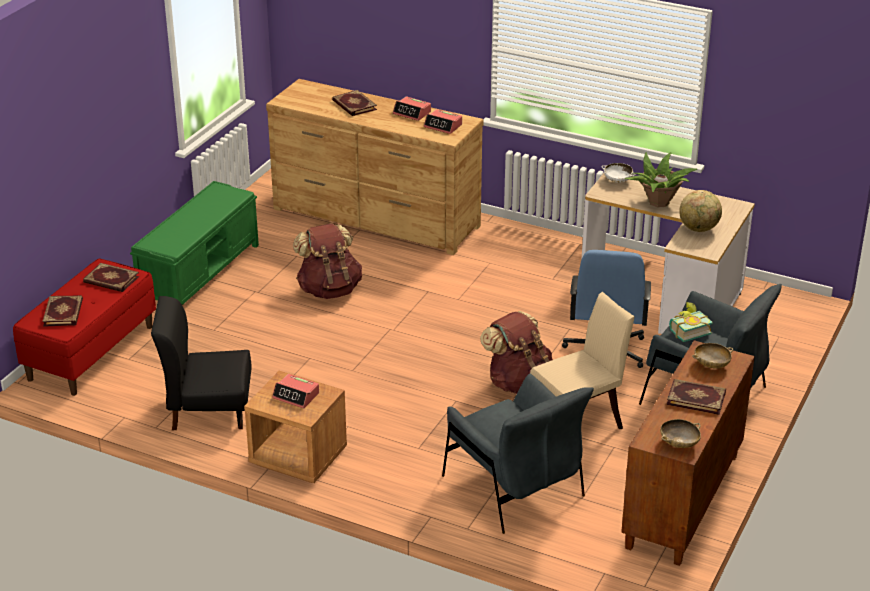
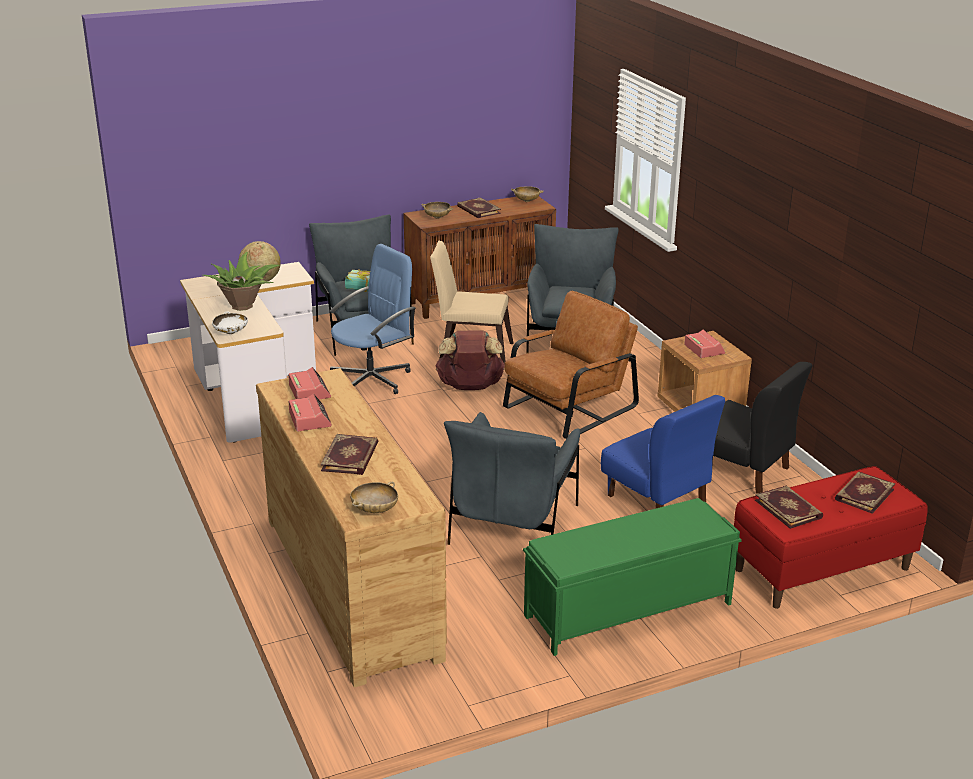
camera: 140 degrees left, 5 degrees down
(251, 351) = (656, 500): none -> blue chair
(300, 90) = (374, 509): none -> beige bowl
(329, 289) = (513, 525): brown backpack -> grey armchair
(412, 403) = (568, 407): none -> brown armchair

